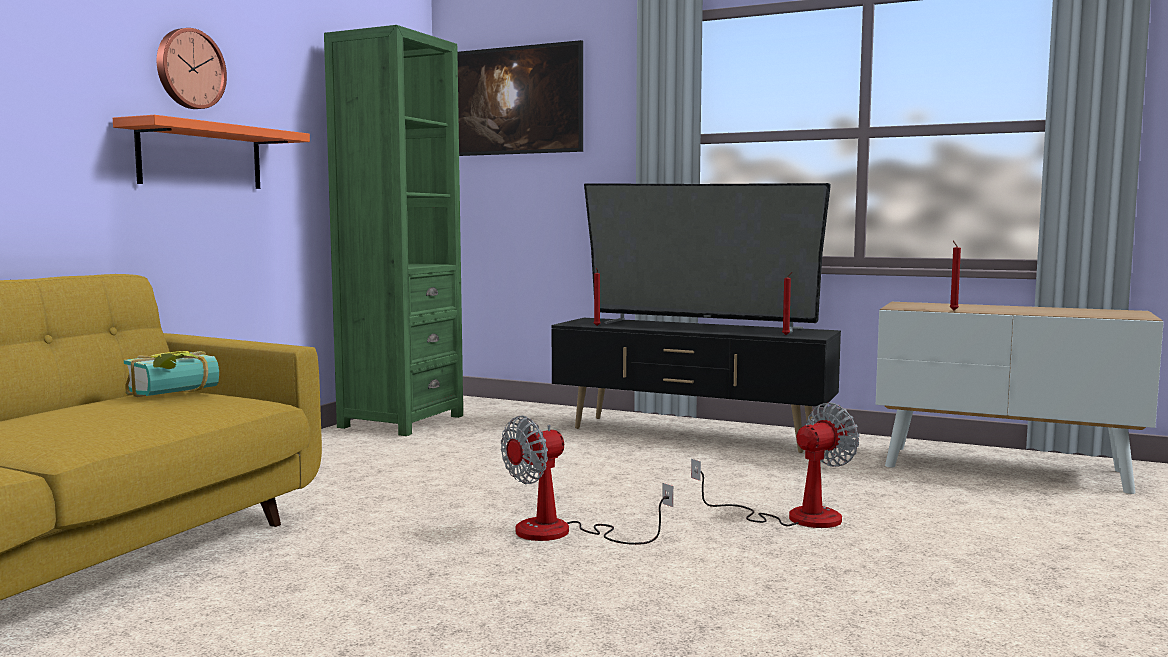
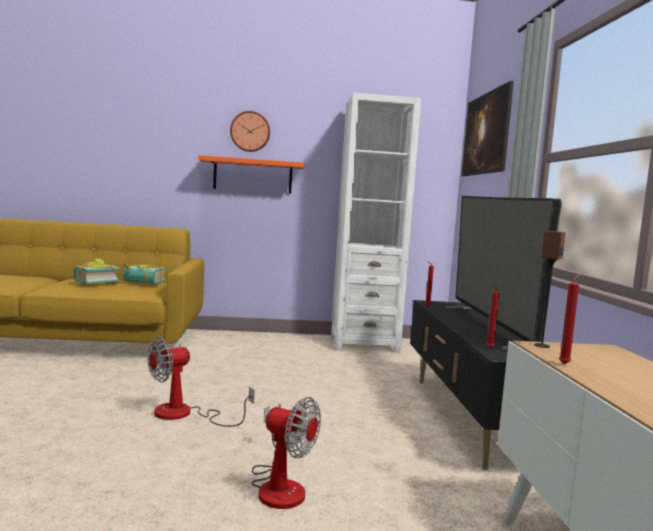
camera: 60 degrees right, 0 degrees up
(105, 412) = (94, 282): none -> book
(401, 421) = (364, 344): green bookcase -> white bookcase
(563, 533) = (185, 414): fan -> fan turned 60 degrees counterclockwise
(898, 307) = (541, 345): none -> speaker

